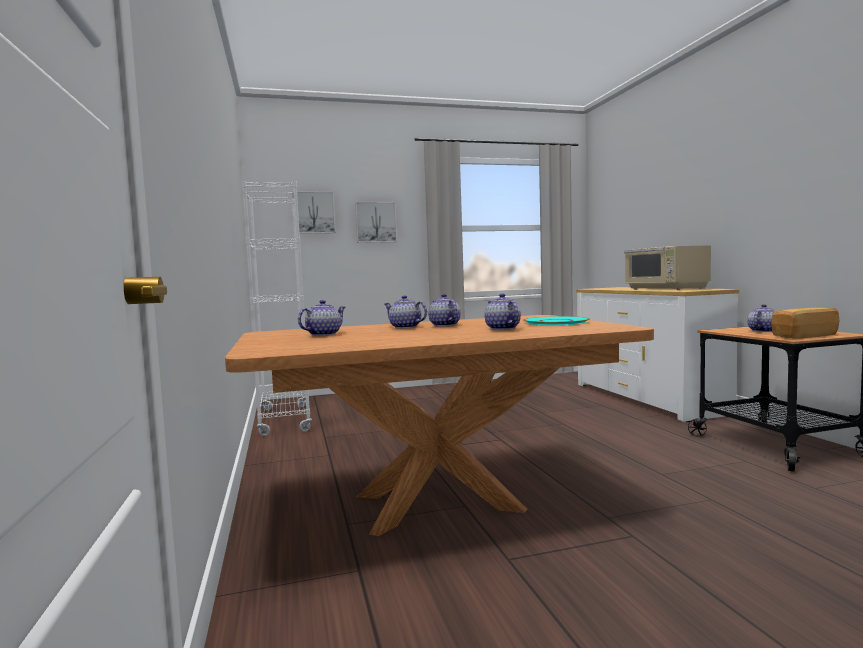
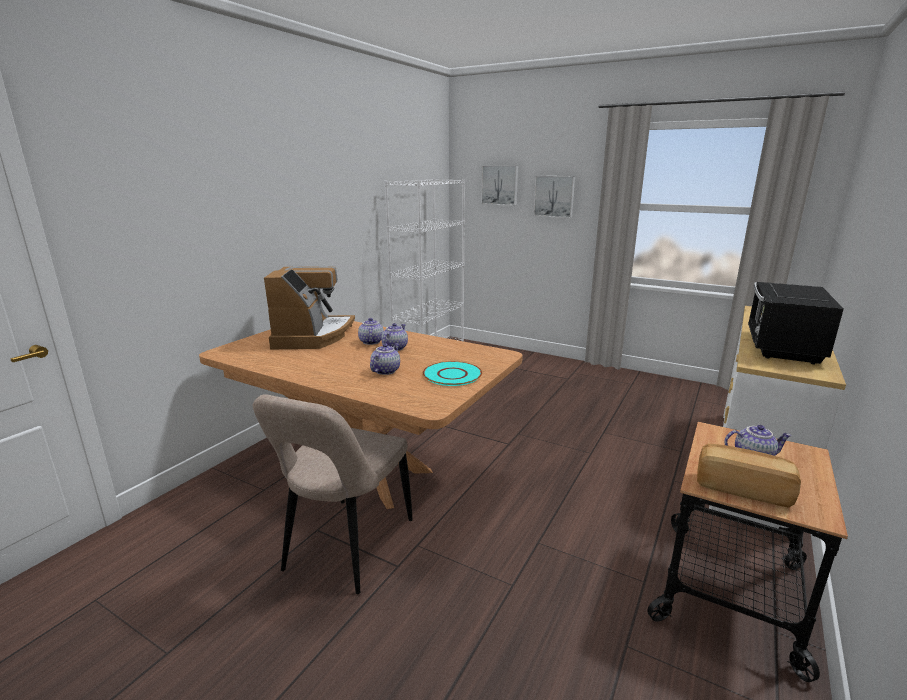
camera: 45 degrees right, 15 degrees up
(323, 334) = (313, 336): teapot -> coffee machine
(567, 552) = (346, 548): none -> beige chair
(666, 289) = (781, 348): beige microwave -> black microwave

